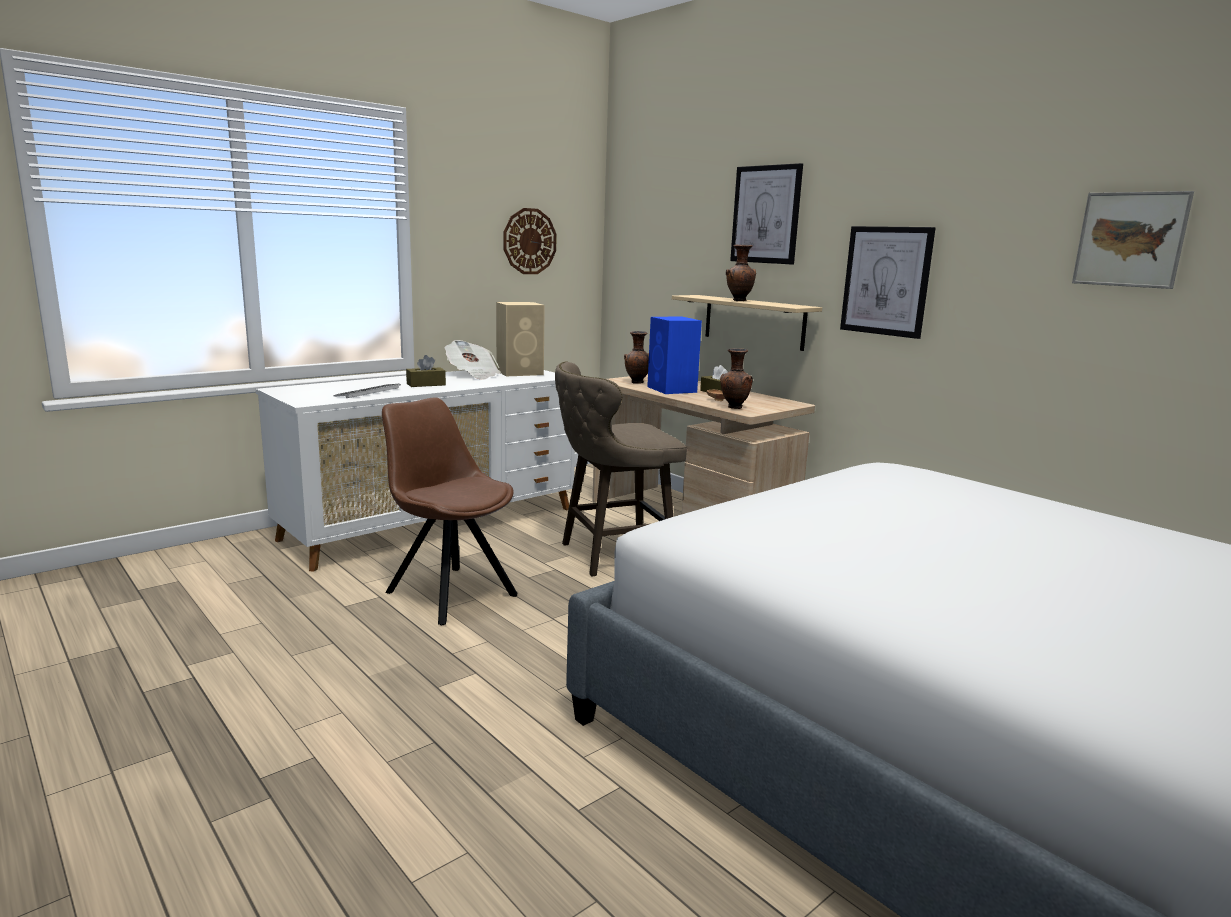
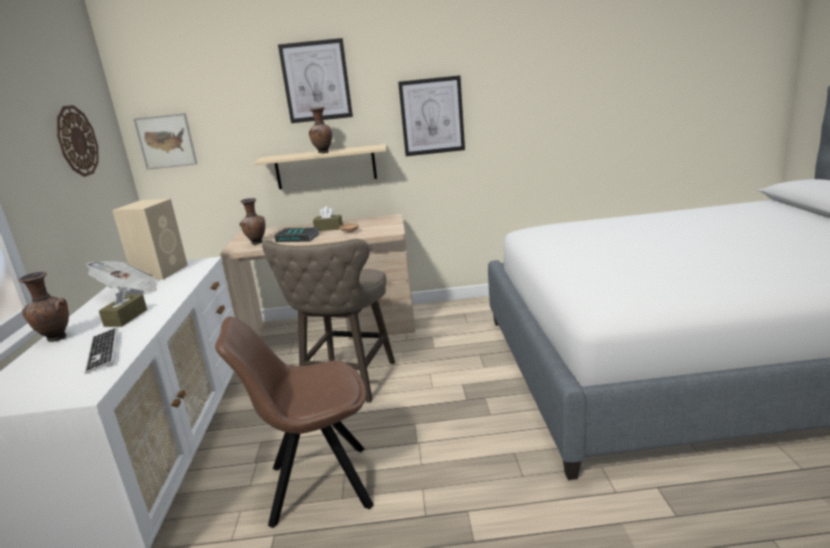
camera: 50 degrees left, 5 degrees up
(672, 390) = (298, 238): blue speaker -> book
(733, 407) = (376, 232): brown vase -> brown vase (55, 339)
(1130, 239) = (574, 69): picture -> picture (166, 141)

